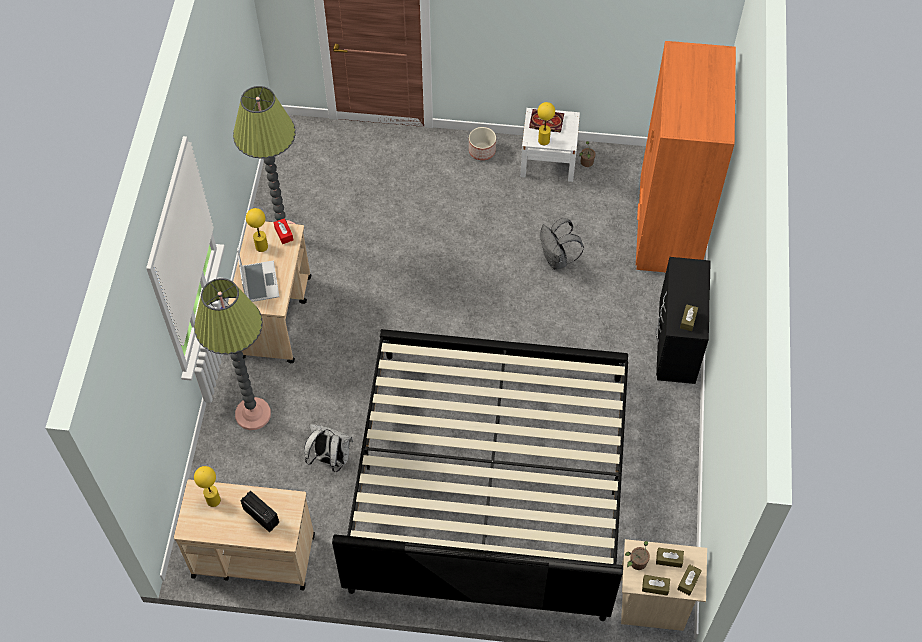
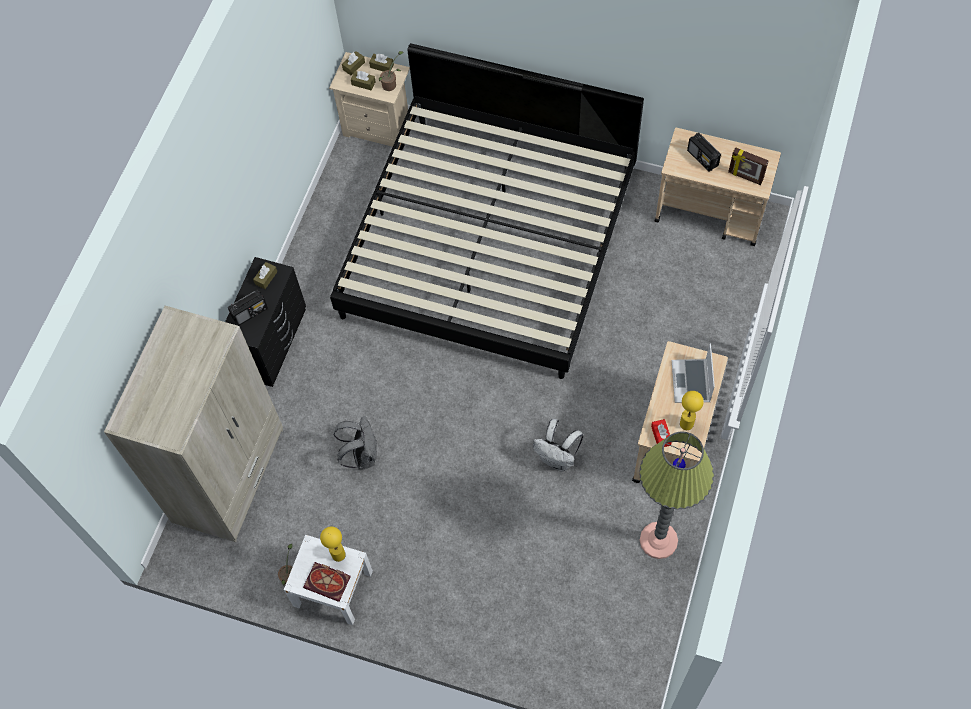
camera: 165 degrees left, 5 degrees up
(213, 500) = (745, 177): yellow table lamp -> picture frame
(253, 414) = (704, 339): floor lamp -> none
(330, 459) = (632, 284): white backpack -> white backpack (557, 459)
(482, 150) = (407, 617): planter -> none
(668, 226) = (229, 475): orange wardrobe -> beige wardrobe
(689, 286) = (250, 312): none -> radio

